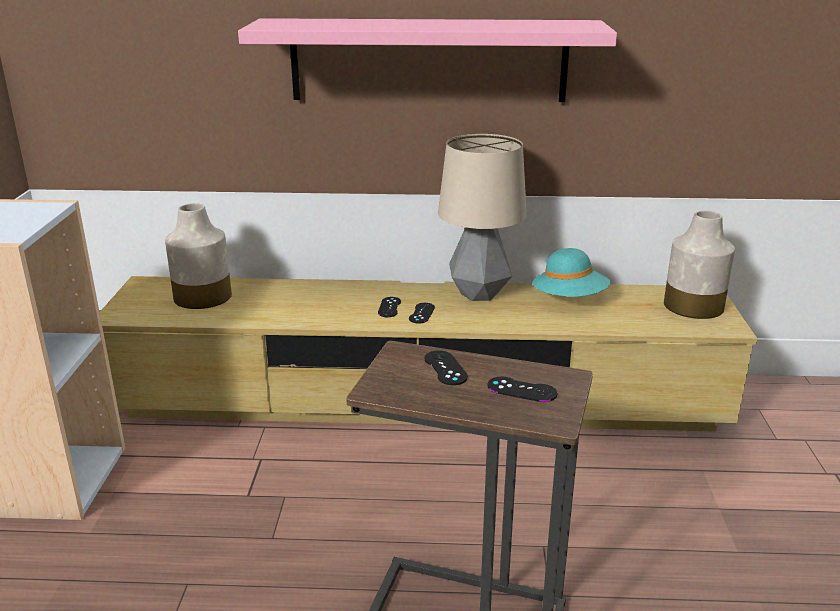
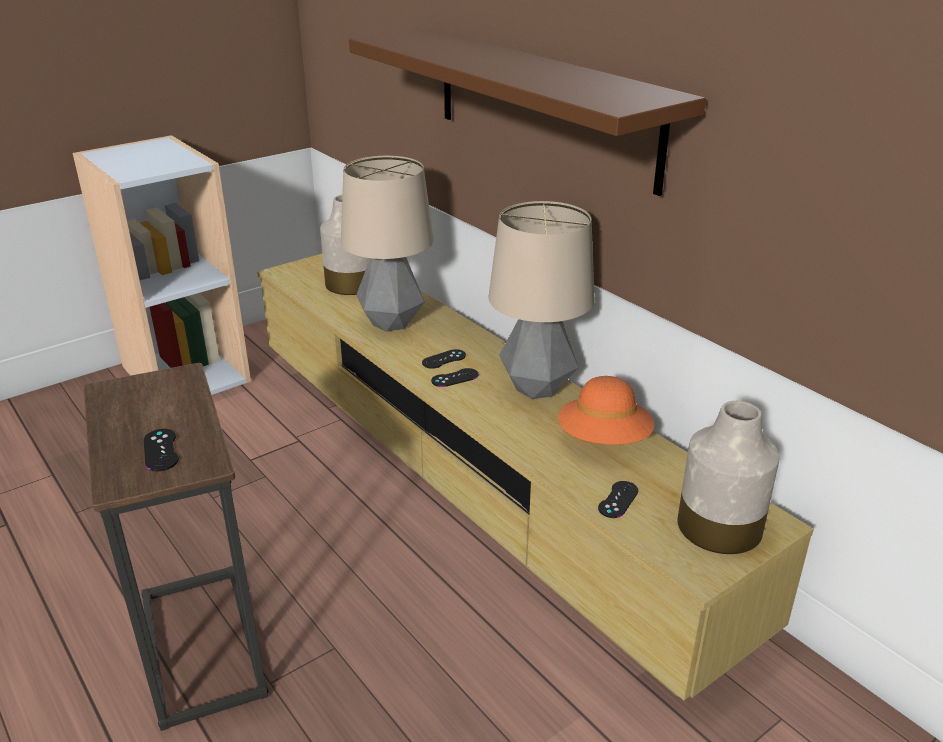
camera: 50 degrees right, 5 degrees up
(300, 305) = (392, 323): none -> table lamp
(428, 60) = (543, 105): pink shelf -> brown shelf
(445, 368) = (170, 403): black game controller -> black game controller (618, 499)
(569, 299) = (604, 440): turquoise hat -> orange hat

